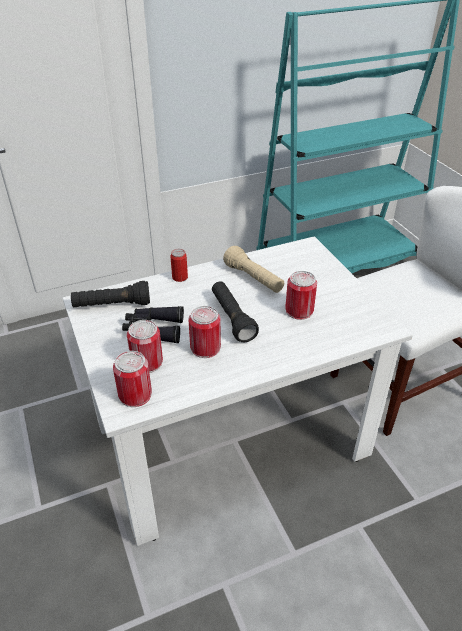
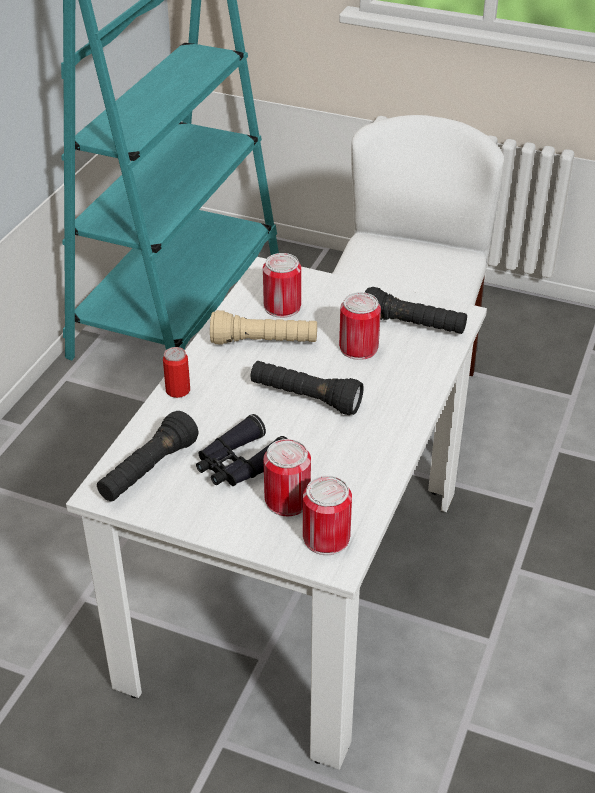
camera: 45 degrees left, 0 degrees up
(205, 347) = (323, 445): can -> can (282, 307)
(349, 317) = (413, 326): none -> black flashlight

